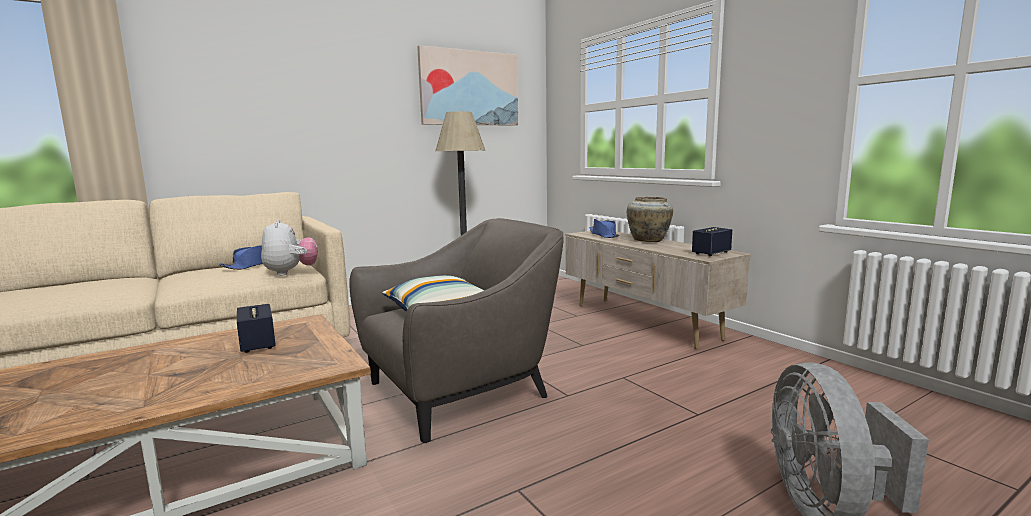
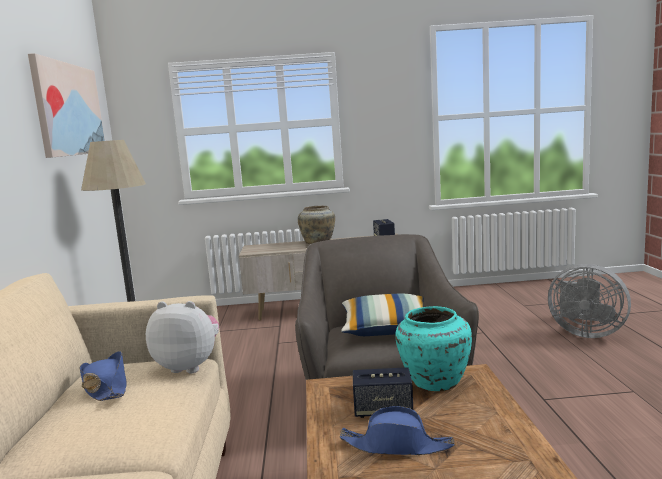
camera: 60 degrees left, 0 degrees up
(319, 351) = (433, 381): none -> turquoise vase
(604, 235) = (272, 248): blue hat -> blue hat (397, 445)

